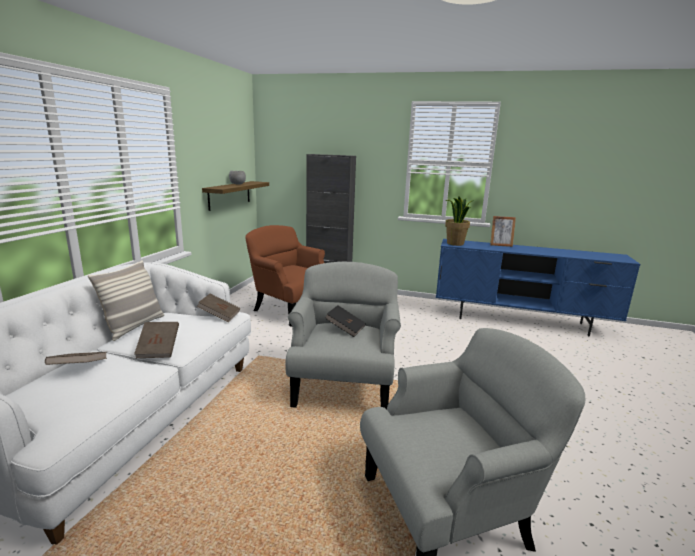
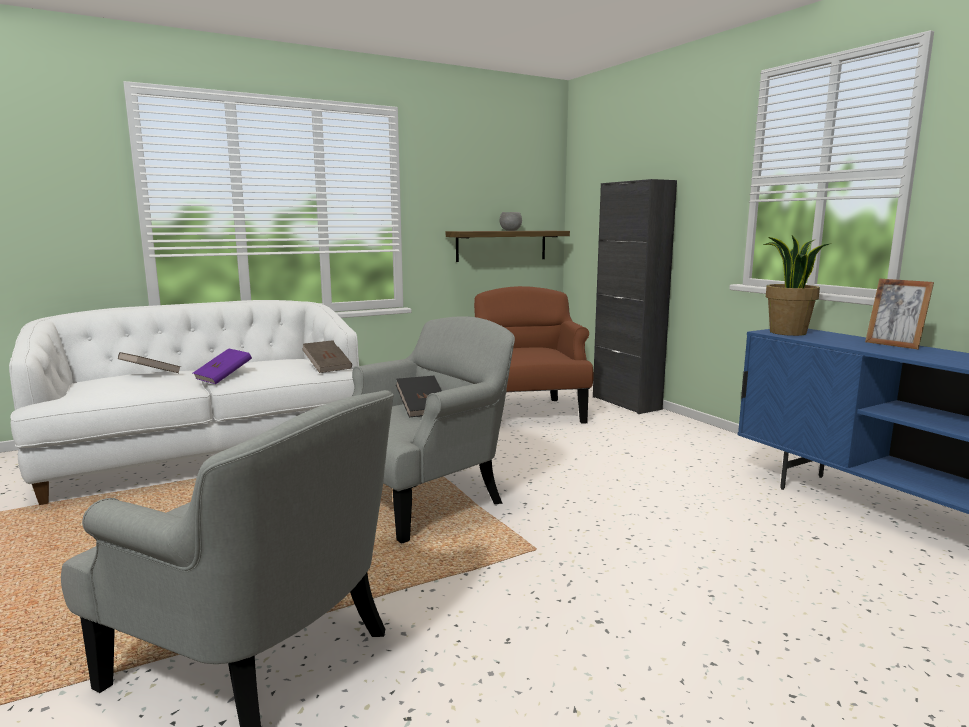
camera: 45 degrees right, 5 degrees down
(134, 327) = (251, 361): pillow -> none
(159, 349) = (223, 378): brown book -> purple book

